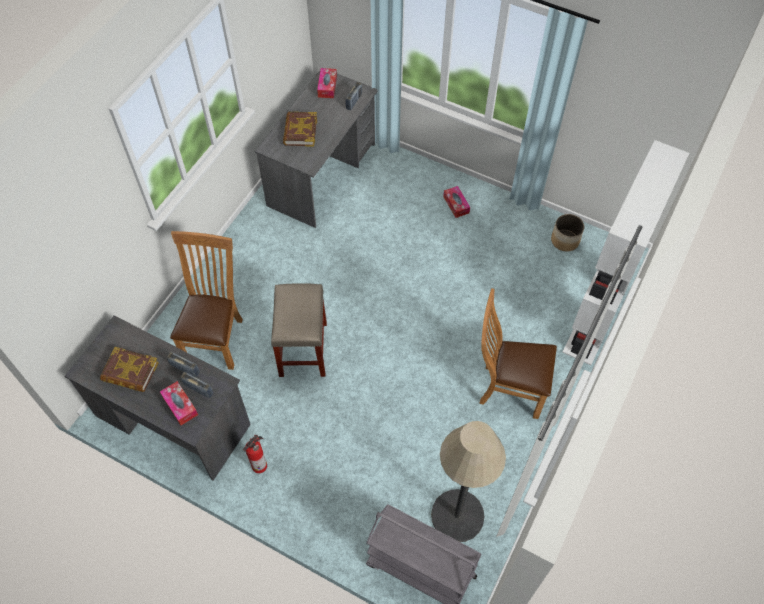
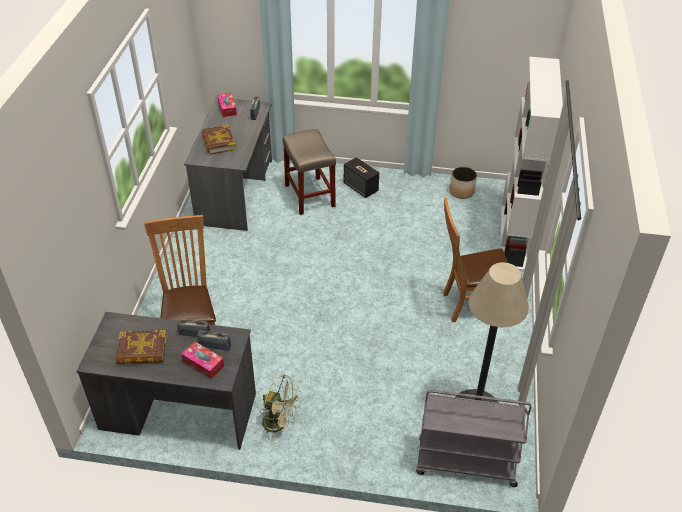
camera: 20 degrees left, 15 degrees down
(260, 465) = (279, 423): fire extinguisher -> green fan
(303, 350) = (278, 323): beige stool -> beige stool (310, 196)
(456, 205) = (361, 187): tissue box -> speaker

